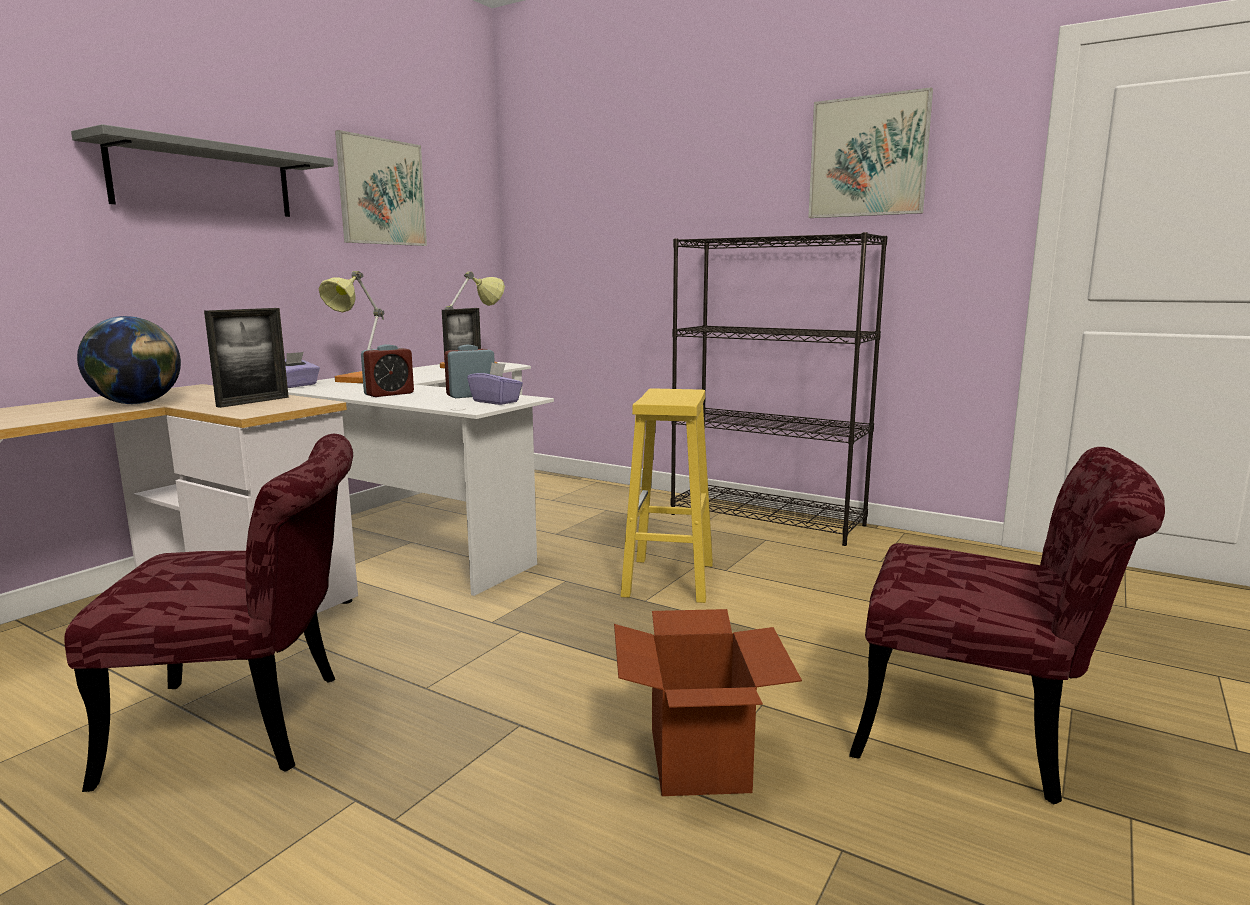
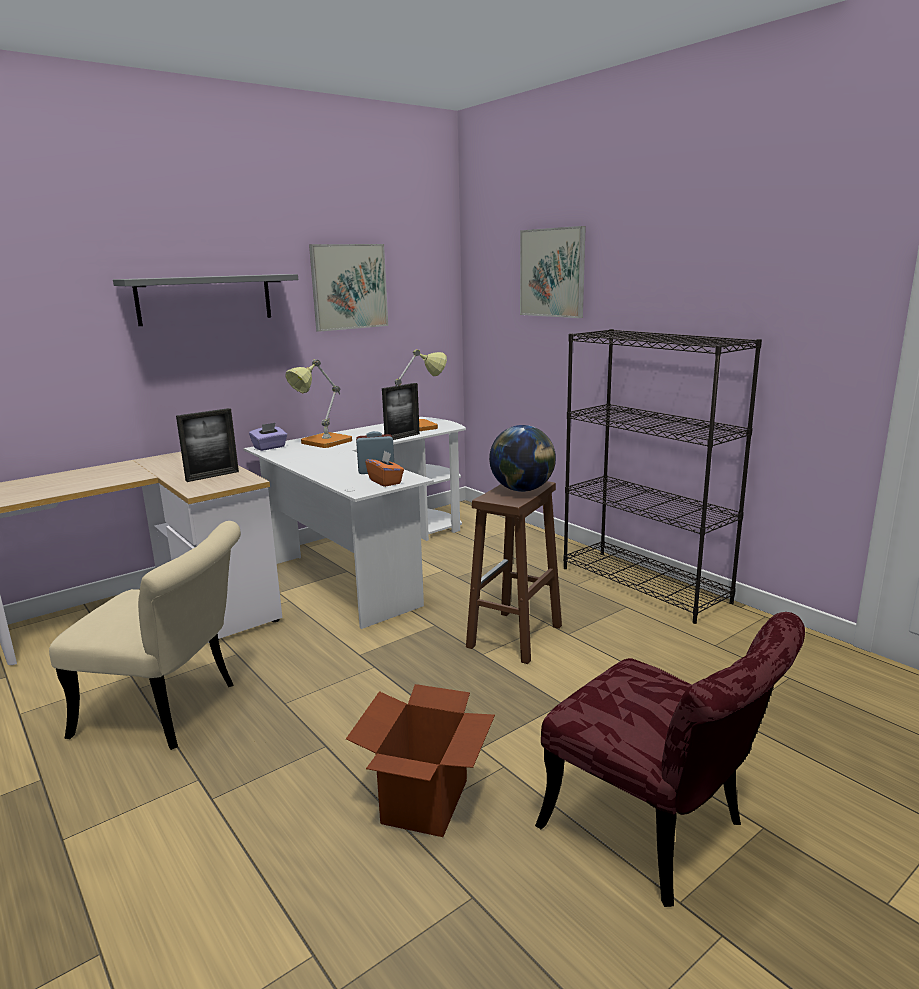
camera: 20 degrees right, 5 degrees up
(137, 403) = (144, 472): globe -> globe (522, 490)
(253, 725) = (171, 711): red chair -> beige chair
(389, 394) = (321, 464): alarm clock -> none
(496, 401) = (385, 482): purple tissue box -> orange tissue box
(669, 580) = (514, 637): yellow stool -> brown stool
(868, 157) = (750, 261): picture -> picture (552, 273)

